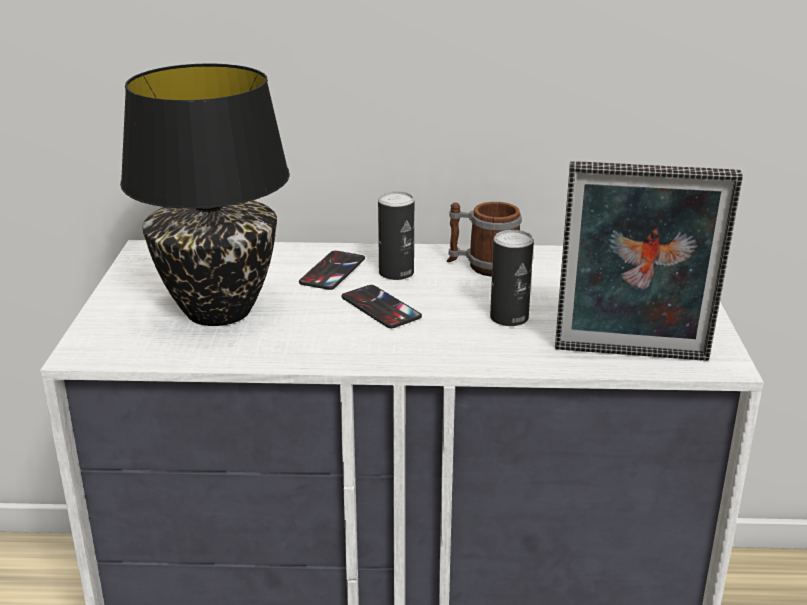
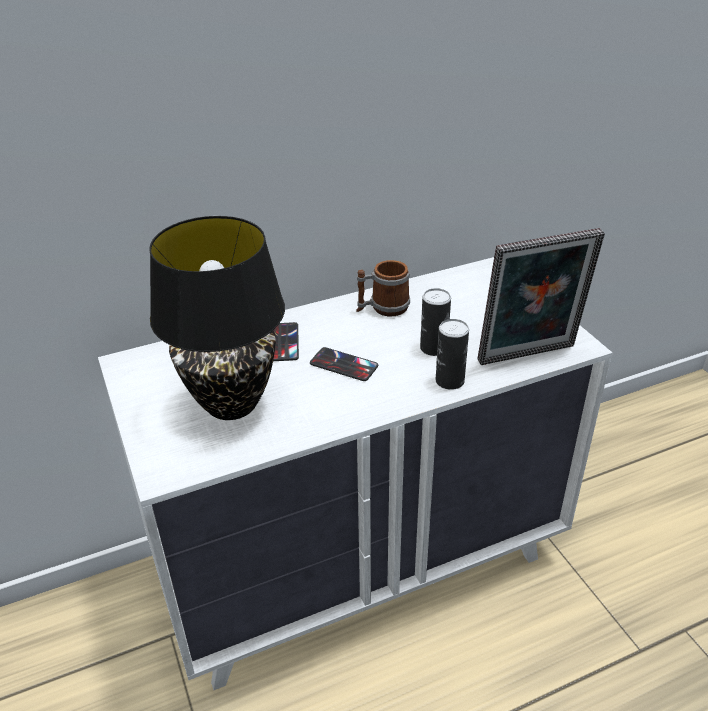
camera: 25 degrees left, 10 degrees up
(396, 273) = (329, 331): can -> can (449, 381)

